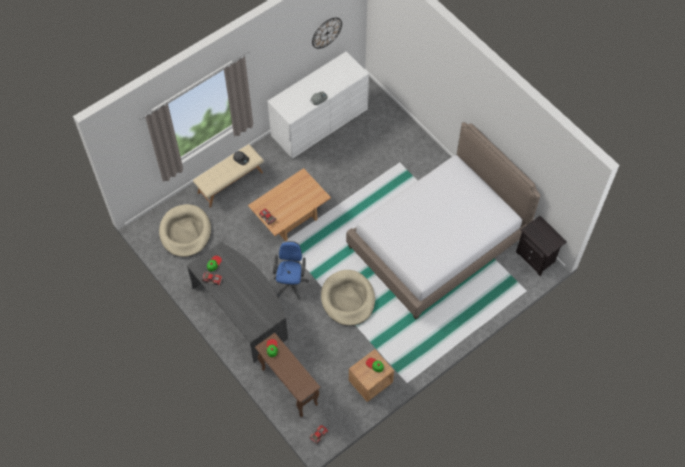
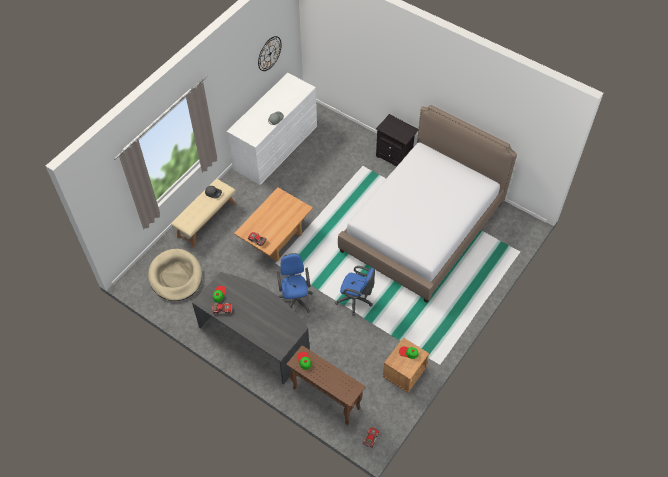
camera: 15 degrees left, 5 degrees down
(348, 299) = (356, 300): beige dog bed -> blue office chair
(536, 258) = (518, 220): black nightstand -> black nightstand (395, 156)

